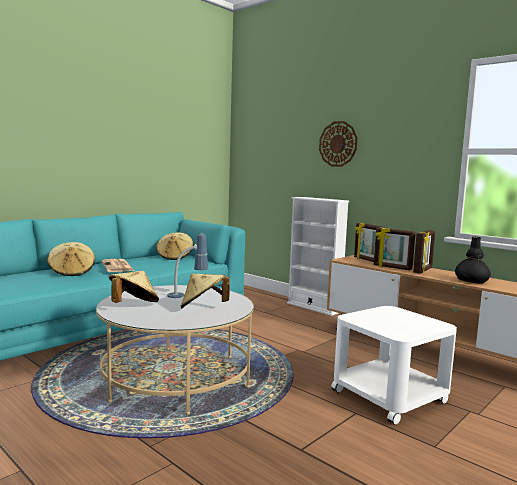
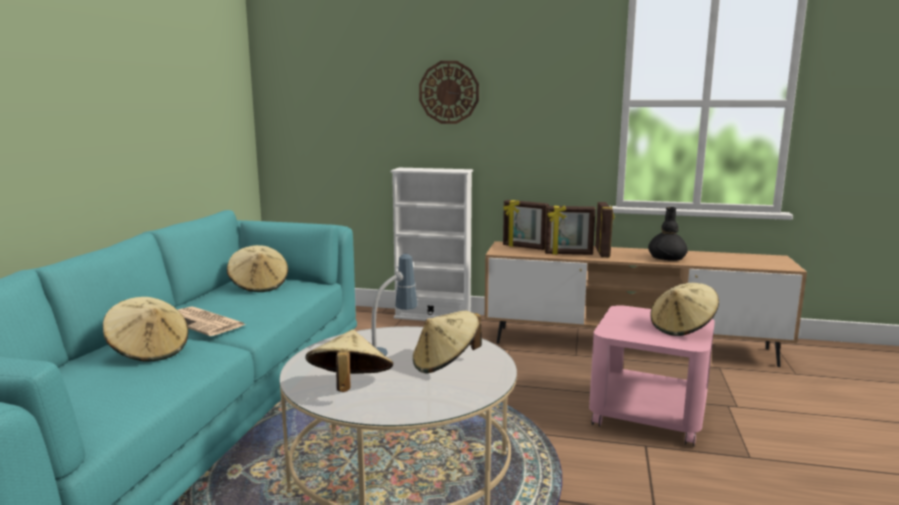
camera: 30 degrees left, 5 degrees up
(389, 396) = (648, 413): white side table -> pink side table
(415, 327) = (682, 328): none -> beige hat

